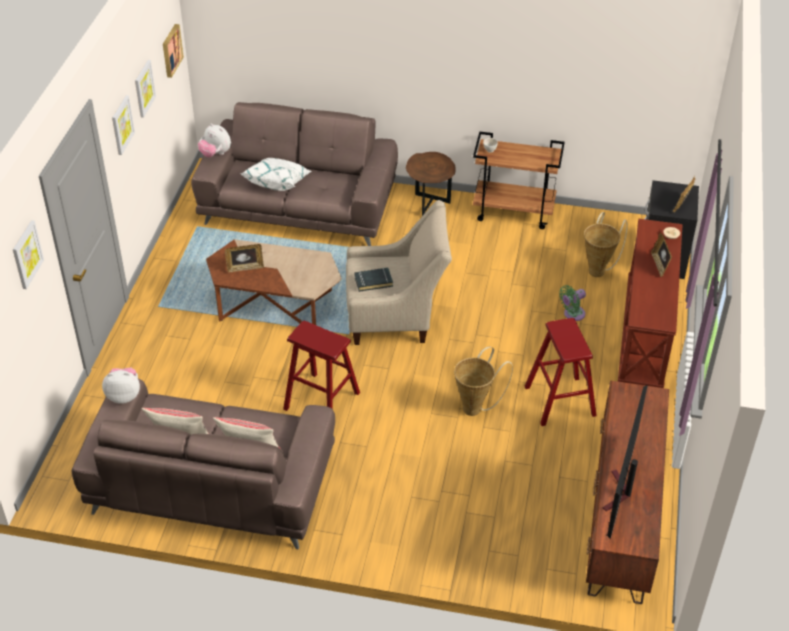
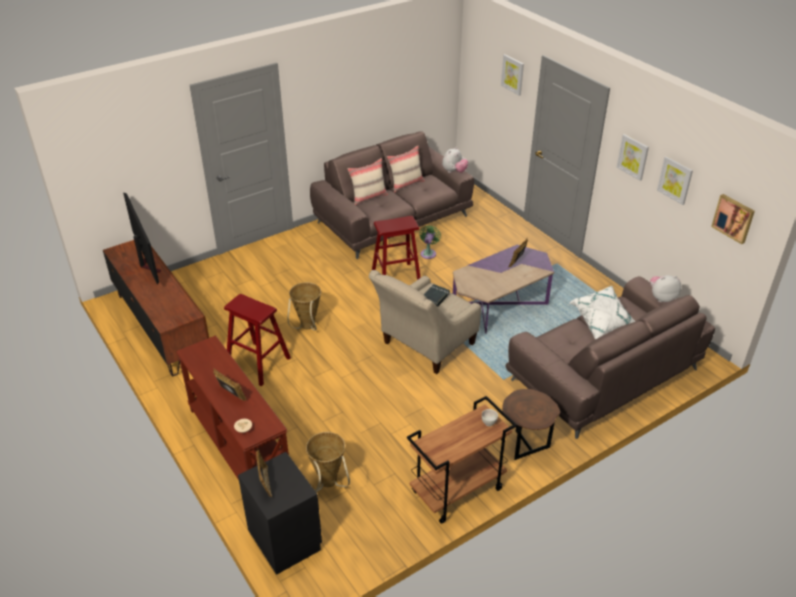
camera: 135 degrees right, 5 degrees down
(276, 305) = (500, 305): brown coffee table -> purple coffee table
(572, 314) = (310, 429): green fan -> green fan (428, 253)

